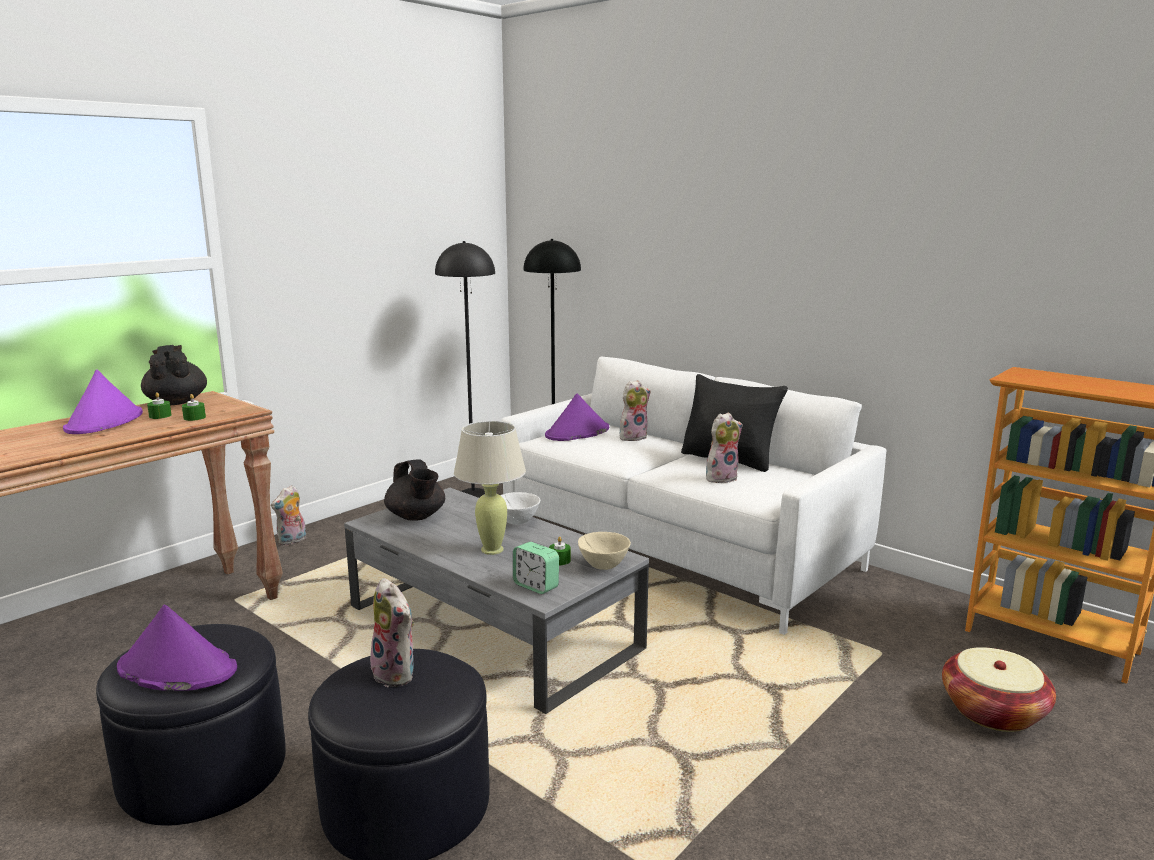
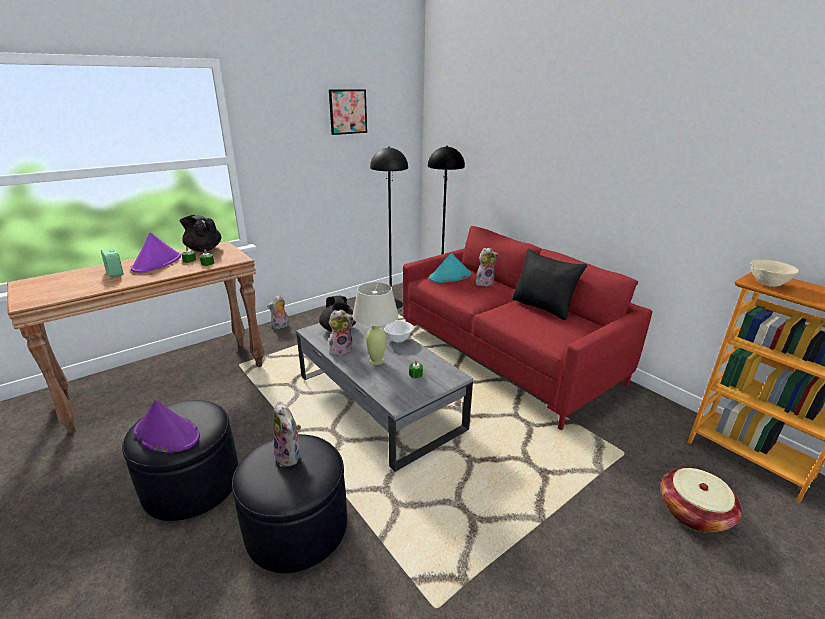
camera: 10 degrees right, 10 degrees up
(176, 402) = (203, 249): black teapot -> black teapot turned 45 degrees counterclockwise
(395, 191) = (348, 111): none -> picture
(536, 586) = (395, 393): alarm clock -> alarm clock (115, 273)
(577, 433) = (450, 276): purple hat -> turquoise hat
(603, 566) = (441, 382): beige bowl -> beige bowl (767, 284)
(678, 550) = (506, 356): white sofa -> red sofa
(721, 477) = (533, 322): plush toy -> plush toy (341, 350)

